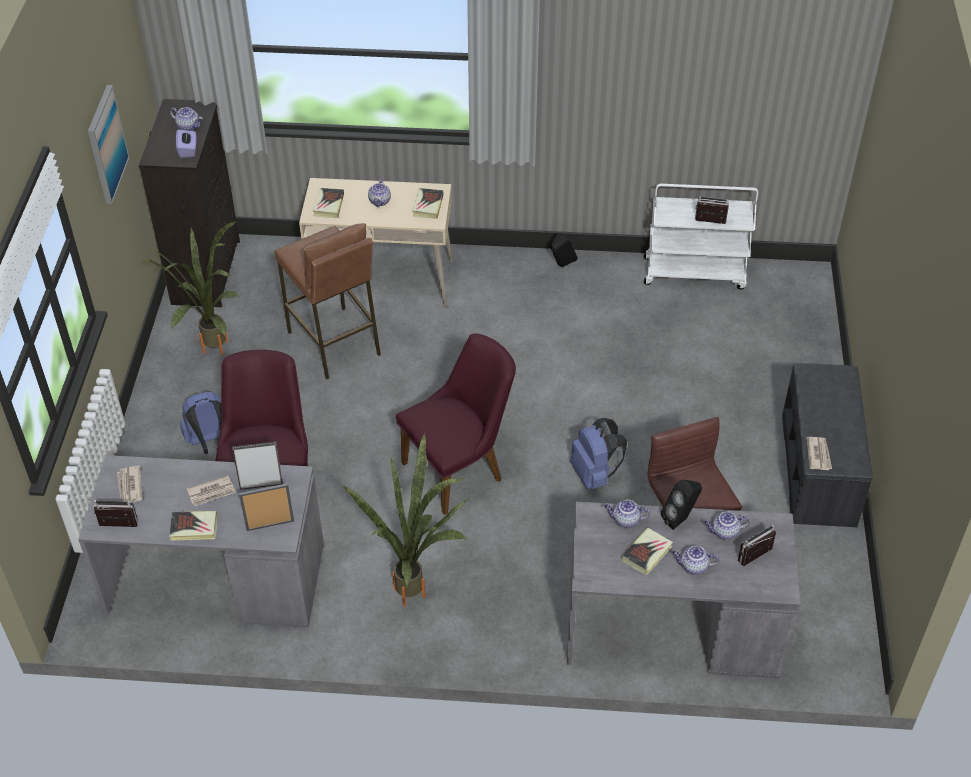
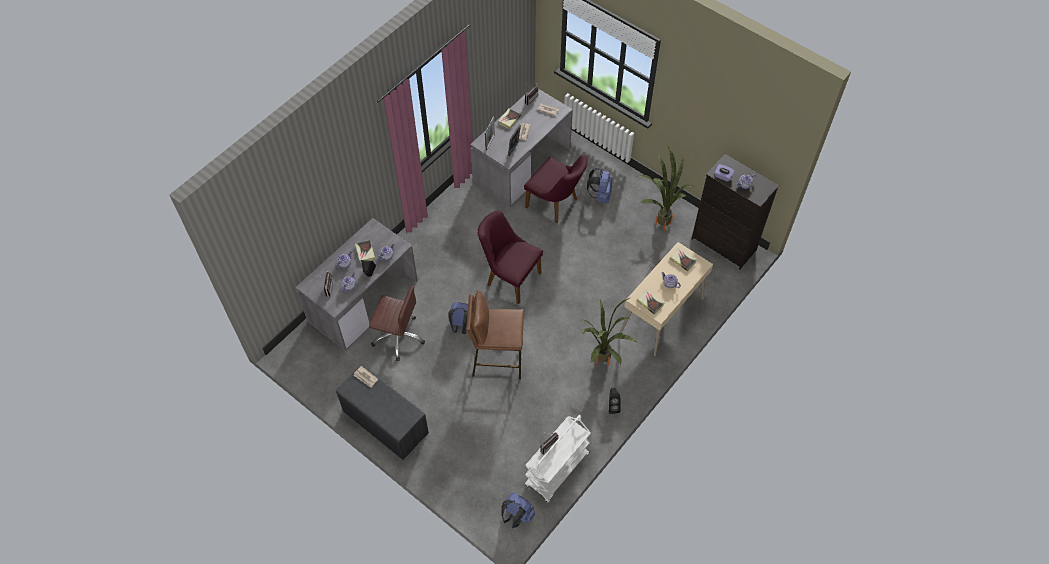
camera: 125 degrees right, 10 degrees up
(106, 144) = (714, 116): picture -> none
(334, 343) = (629, 271): brown stool -> brown stool (497, 360)
(419, 592) = (457, 226): potted plant -> potted plant (600, 363)
(461, 468) = (509, 277): purple chair -> purple chair turned 120 degrees clockwise
(786, 278) = (517, 516): none -> blue backpack

